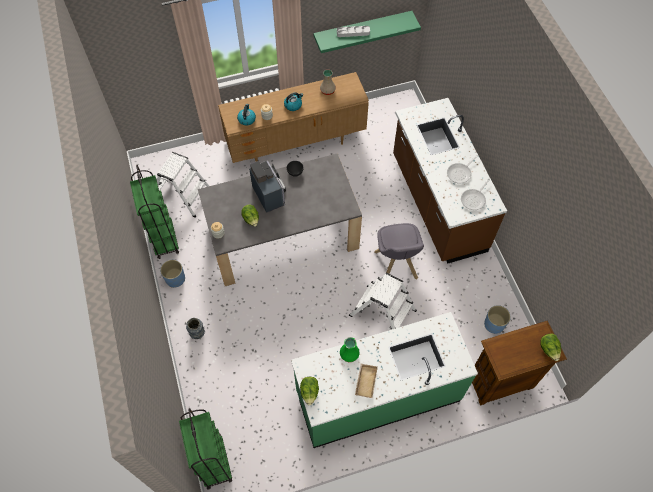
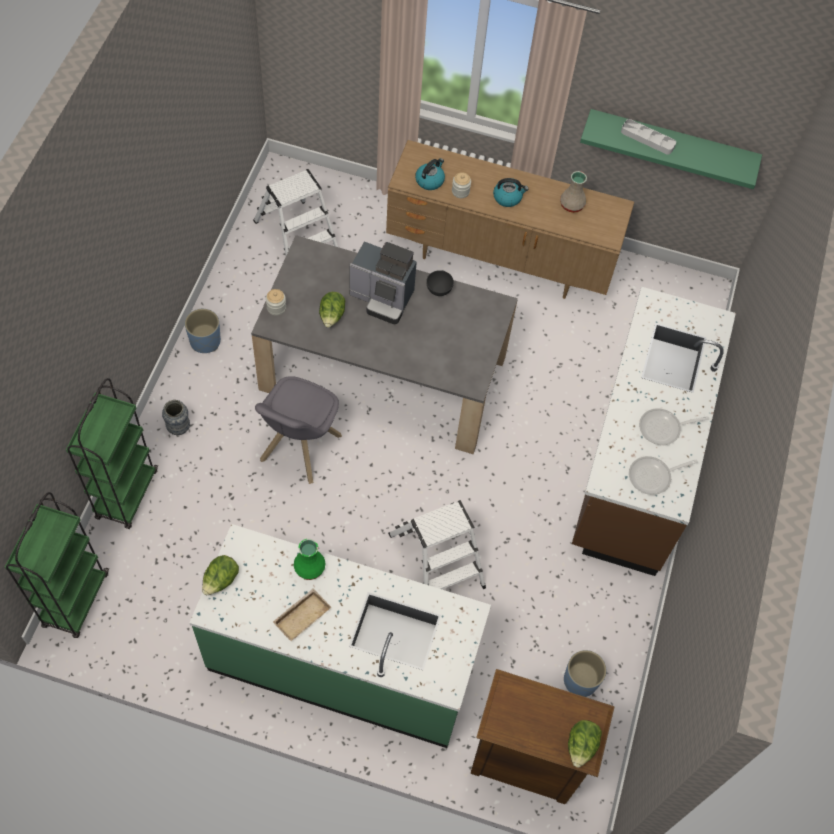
camera: 30 degrees right, 0 degrees up
(164, 240) = (230, 283): green cart -> green cart (126, 495)
(270, 194) = (383, 298): coffee machine -> coffee machine turned 105 degrees clockwise
(396, 265) = (507, 509): grey chair -> grey chair (299, 448)

